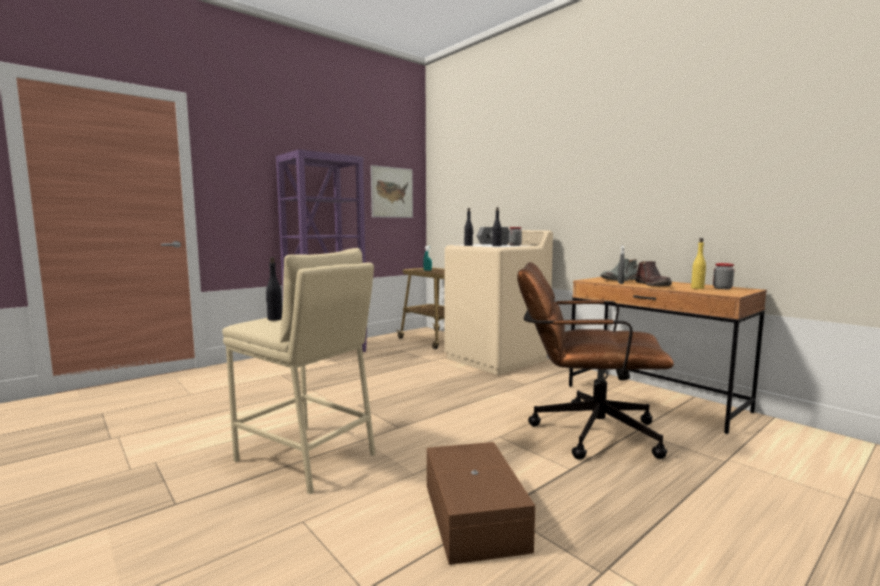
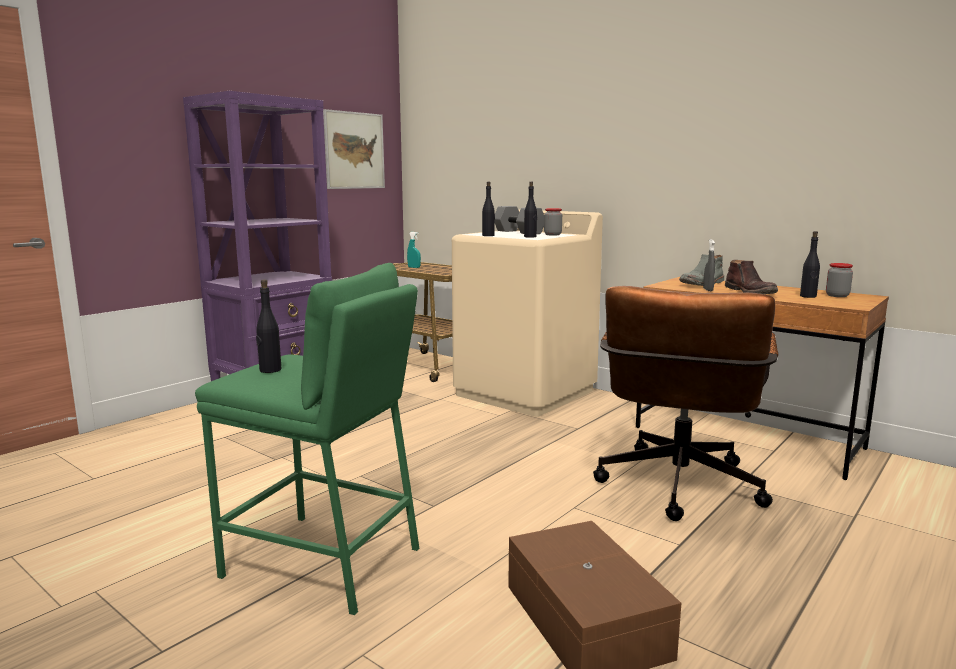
camera: 10 degrees left, 5 degrees up
(306, 457) = (323, 562): beige stool -> green stool
(584, 431) = (677, 490): brown office chair -> brown office chair turned 75 degrees counterclockwise
(697, 288) = (808, 296): yellow bottle -> black bottle

